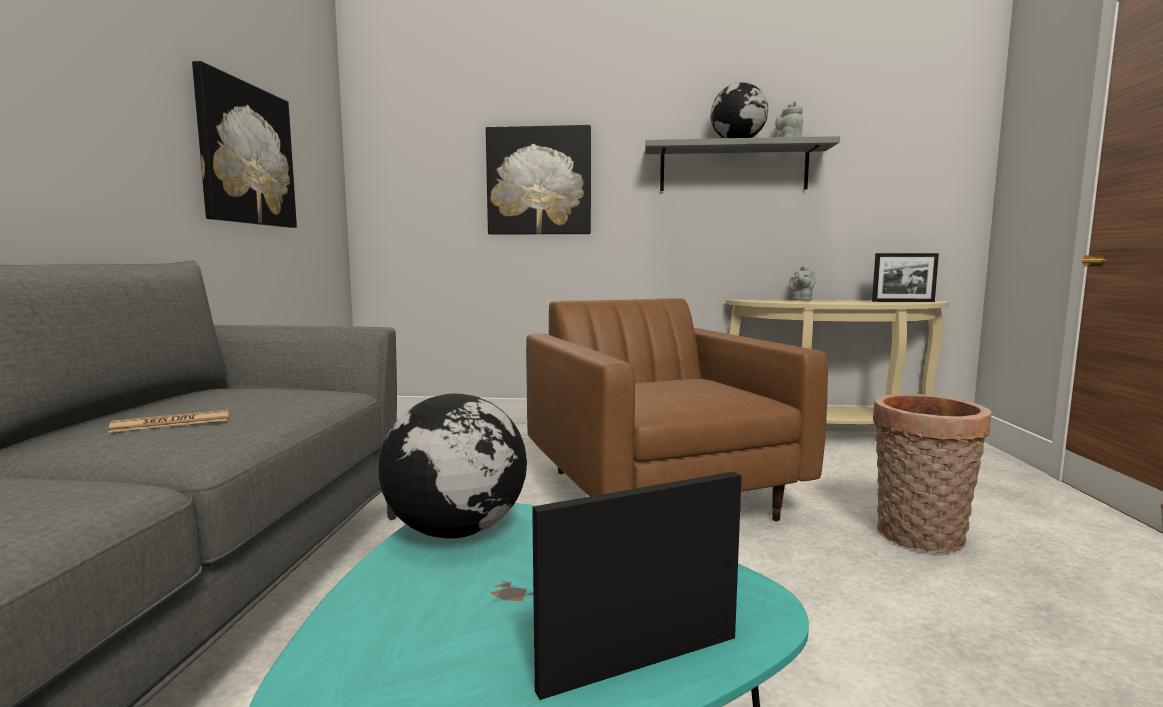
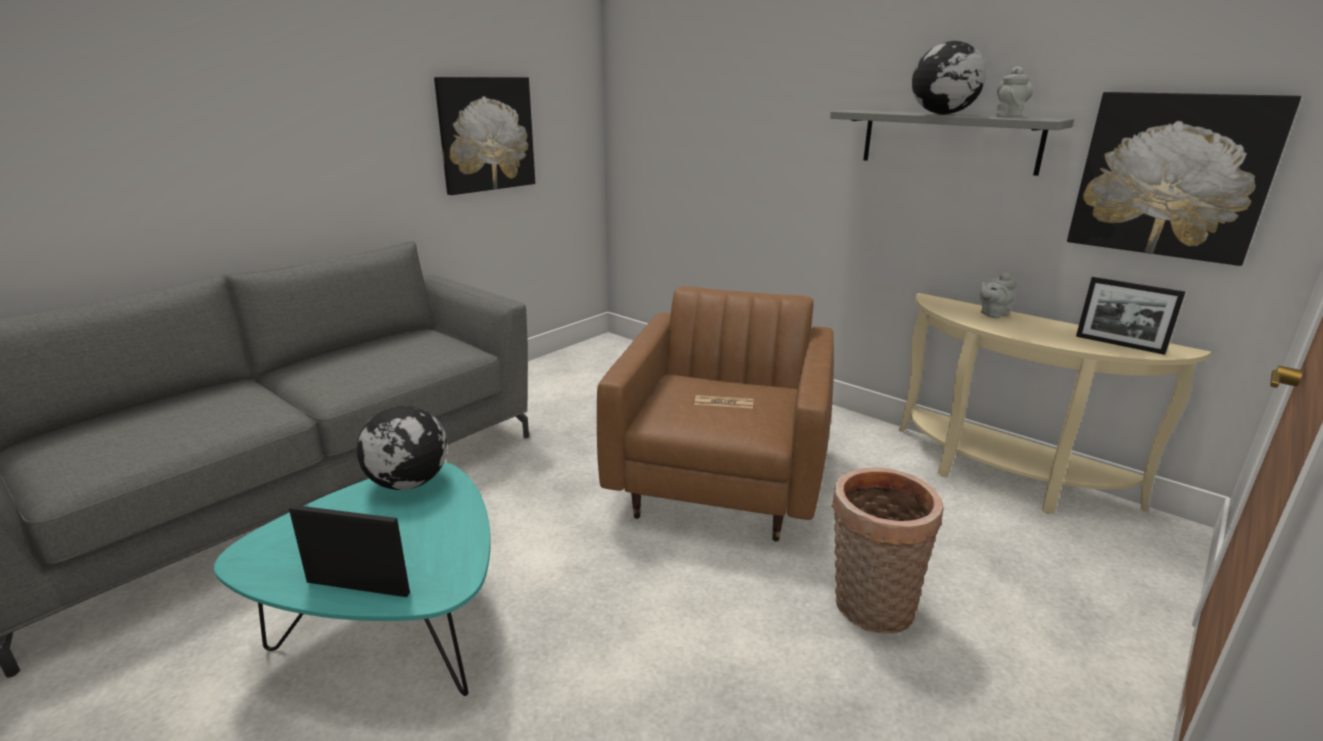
camera: 35 degrees right, 15 degrees up
(171, 423) = (348, 368): newspaper -> newspaper (724, 403)
(539, 181) = (750, 138): picture -> picture (1172, 176)

